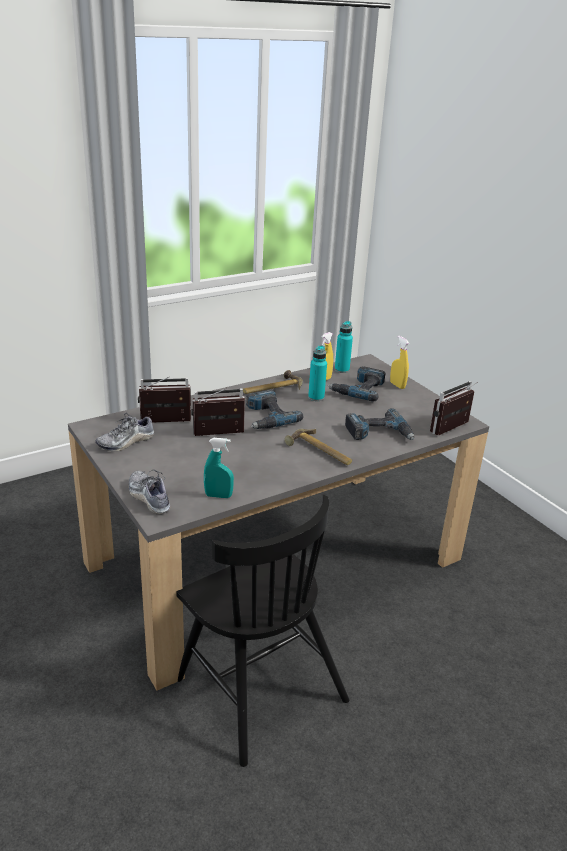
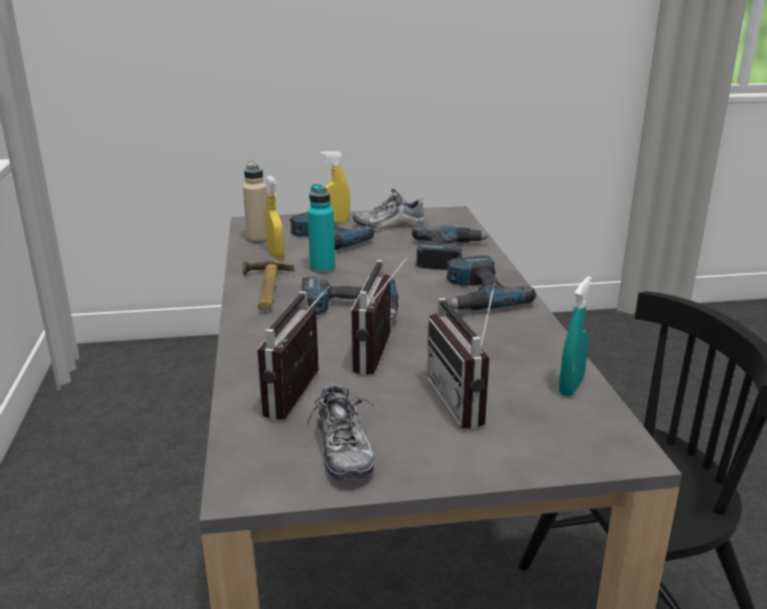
camera: 65 degrees left, 5 degrees down
(149, 497) = (559, 453): shoe -> shoe (389, 225)
(319, 452) = (476, 295): hammer -> power drill
(342, 370) = (258, 239): turquoise bottle -> beige bottle
(453, 430) = (465, 221): radio -> radio (466, 401)

